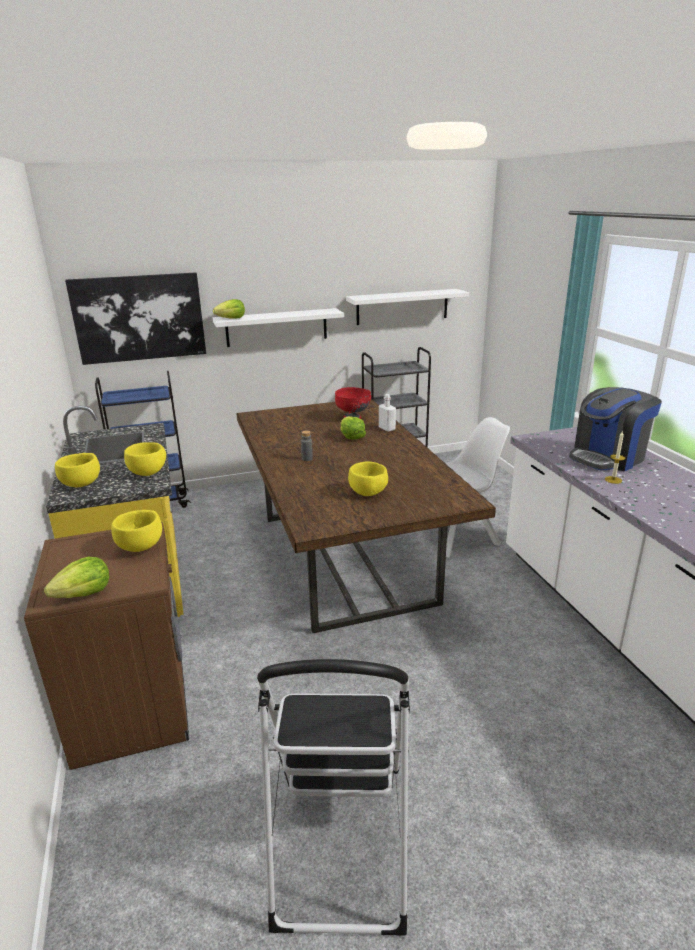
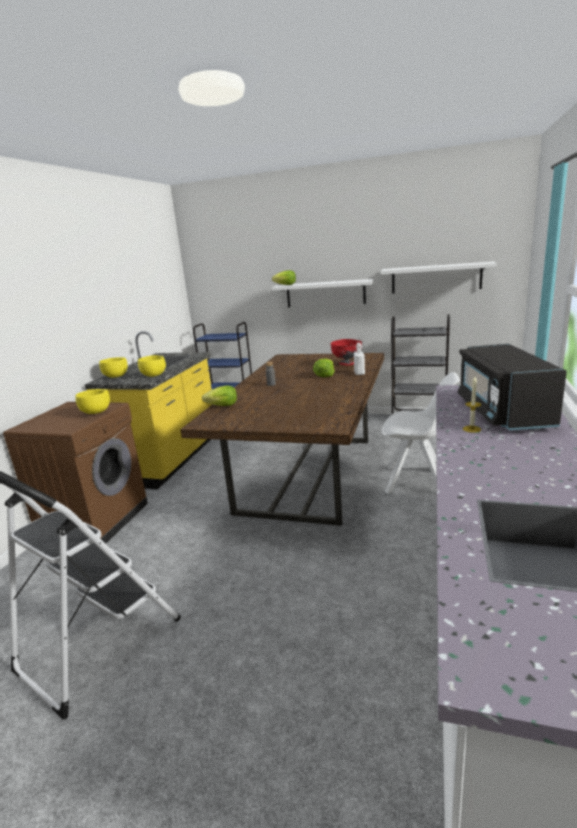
camera: 35 degrees right, 5 degrees down
(84, 593) = (37, 428): lettuce -> lettuce (222, 406)
(139, 318) = (231, 284): picture -> none
(368, 493) = (272, 410): yellow bowl -> none
(608, 457) = (502, 412): coffee machine -> black microwave

